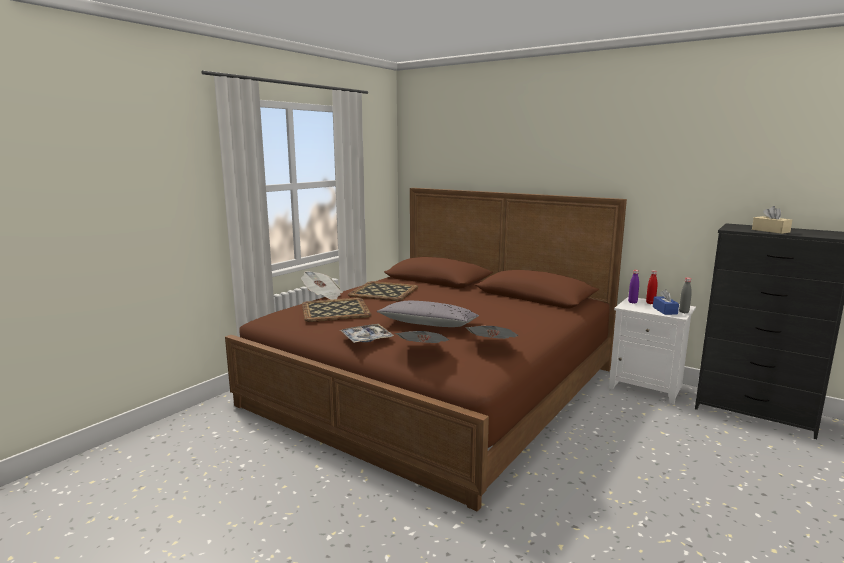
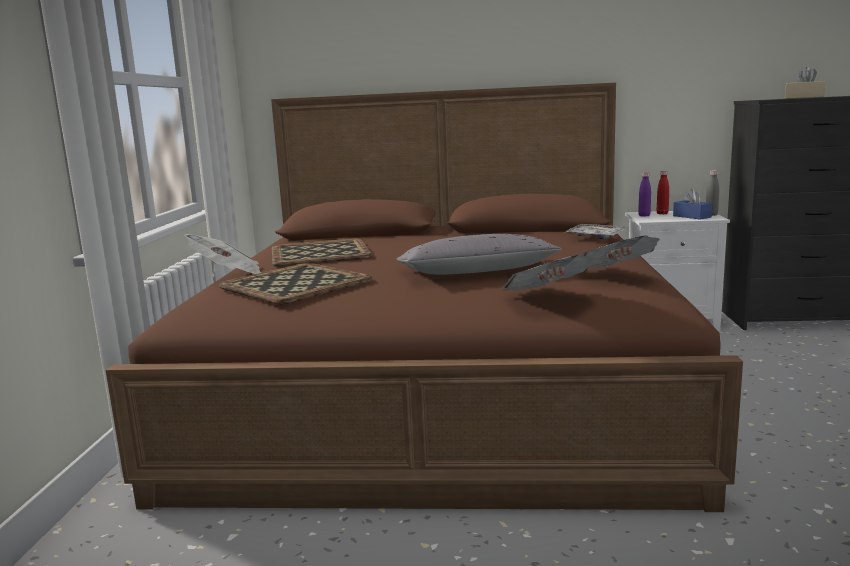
camera: 30 degrees left, 0 degrees up
(366, 338) = (428, 303): tray -> tray (596, 237)

